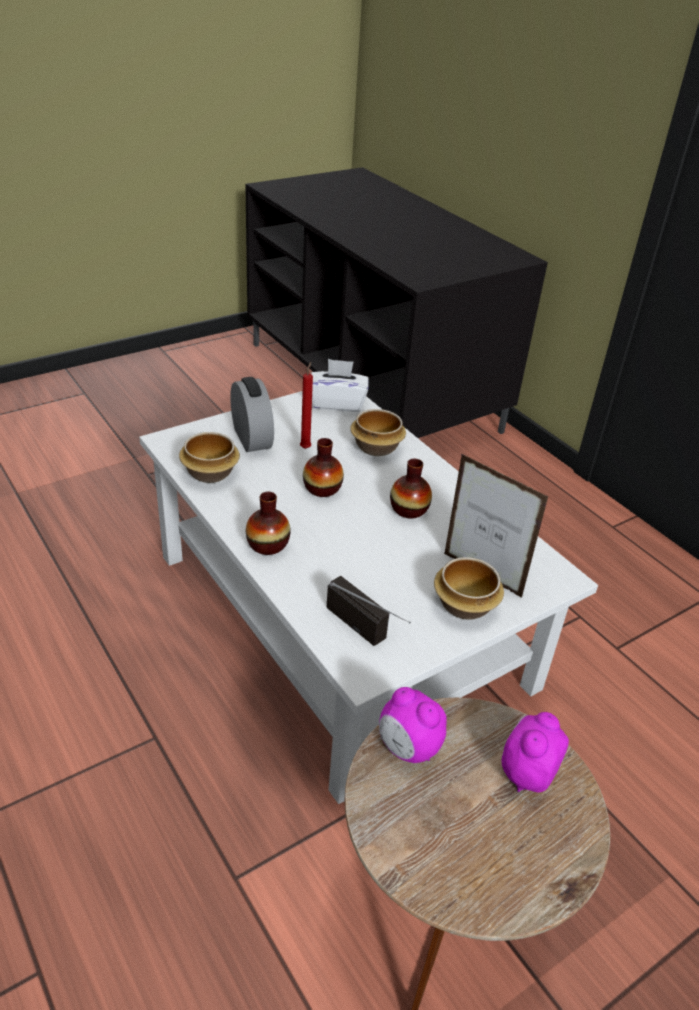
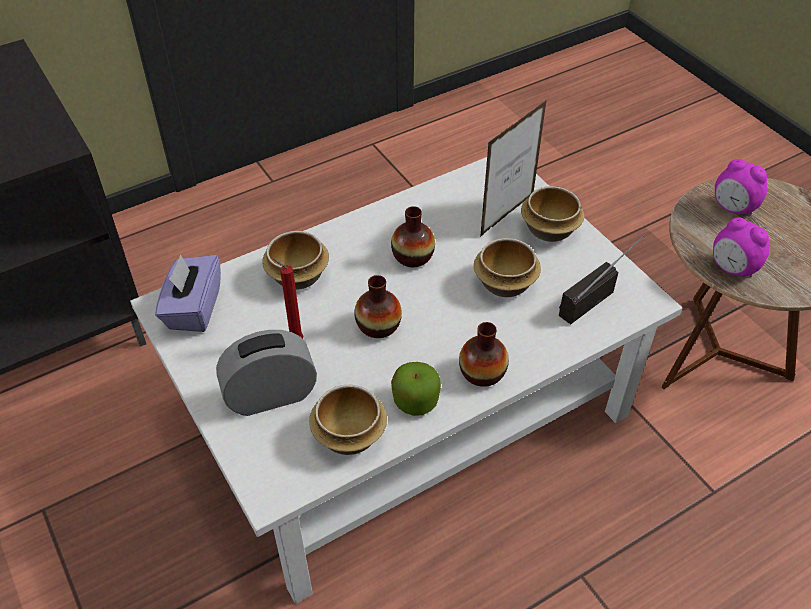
camera: 85 degrees left, 10 degrees up
(240, 506) = (415, 401): none -> apple
(337, 403) = (193, 308): white tissue box -> purple tissue box
(378, 565) = (504, 284): none -> bowl
(408, 748) = (732, 268): alarm clock -> alarm clock turned 90 degrees clockwise

